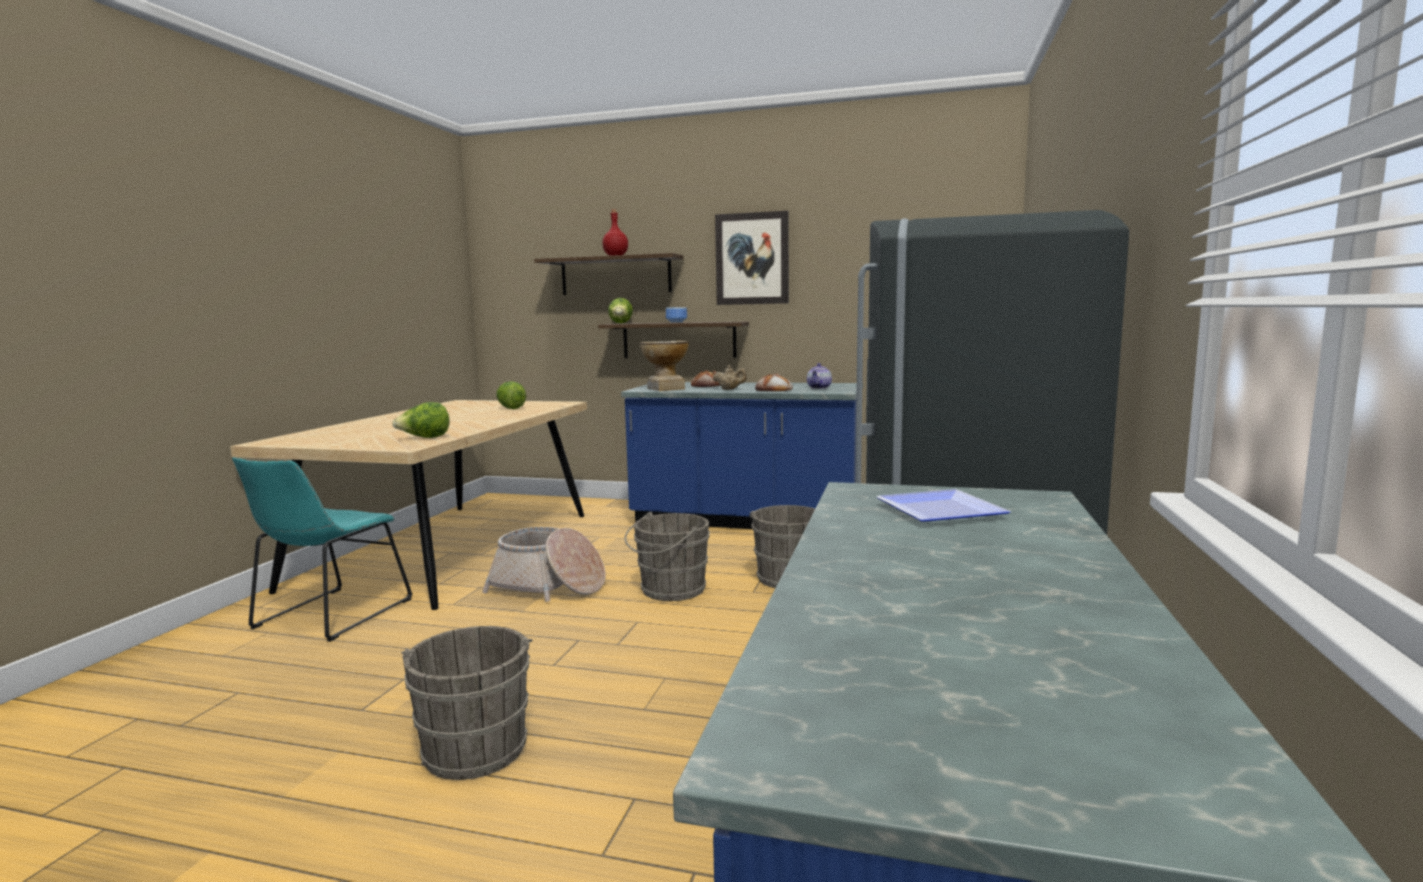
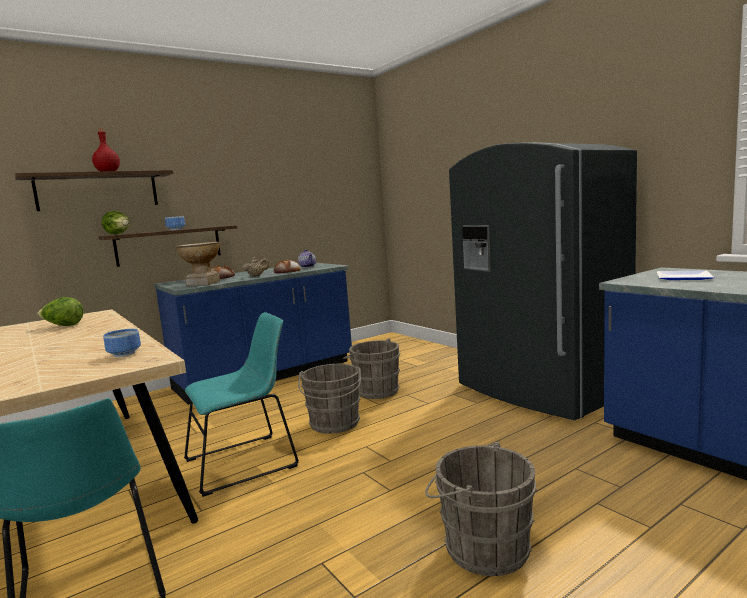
camera: 50 degrees left, 0 degrees up
(425, 438) = (126, 354): lettuce -> bowl
(548, 586) = (246, 462): basket -> turquoise chair
(752, 259) = (224, 177): picture -> none

